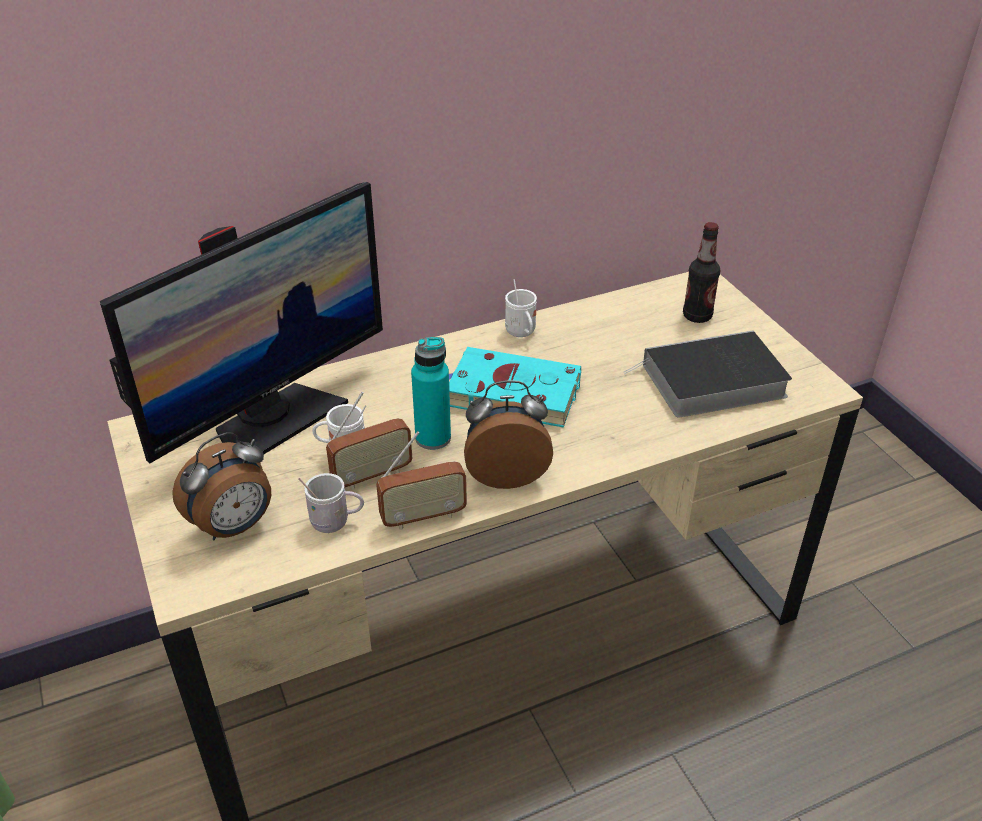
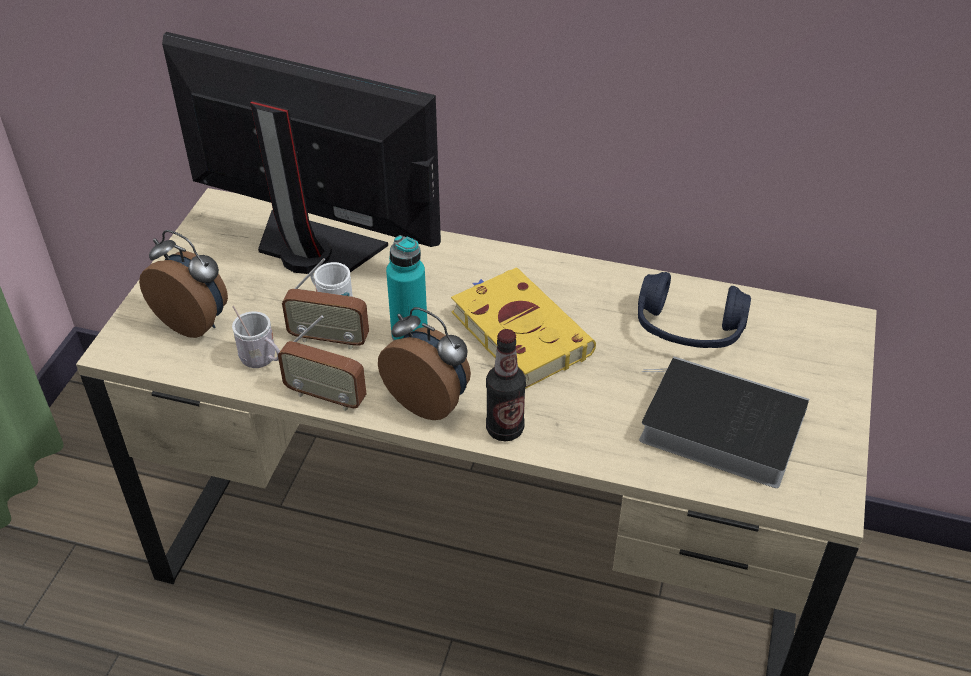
camera: 40 degrees right, 5 degrees up
(234, 527) = (195, 321): alarm clock -> alarm clock turned 150 degrees counterclockwise
(272, 419) = (313, 249): monitor -> monitor turned 150 degrees counterclockwise
(509, 393) = (517, 331): turquoise book -> yellow book
(522, 333) = (595, 281): white mug -> none
(619, 332) = (688, 329): none -> blue headphones
(697, 316) = (790, 354): bottle -> bottle (505, 429)

